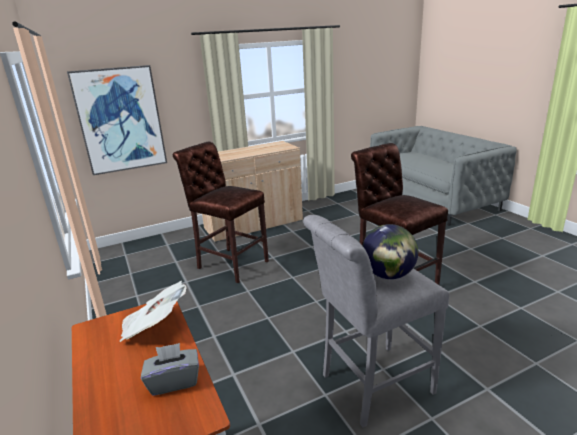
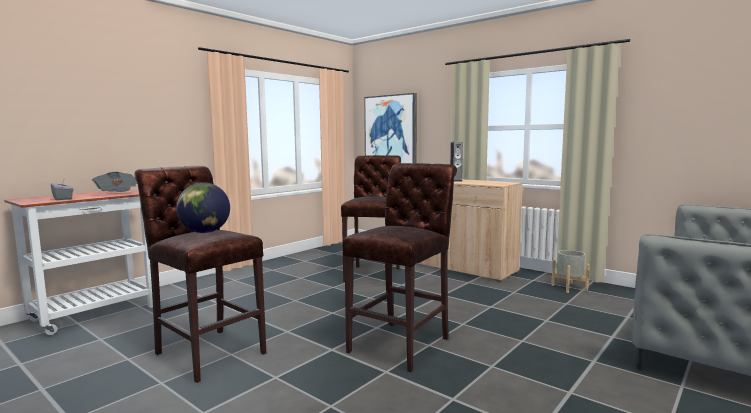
camera: 65 degrees right, 15 degrees down
(240, 152) = (455, 180): none -> speaker
(331, 205) = (569, 287): none -> grey planter
(371, 385) = (207, 351): grey stool -> brown stool

